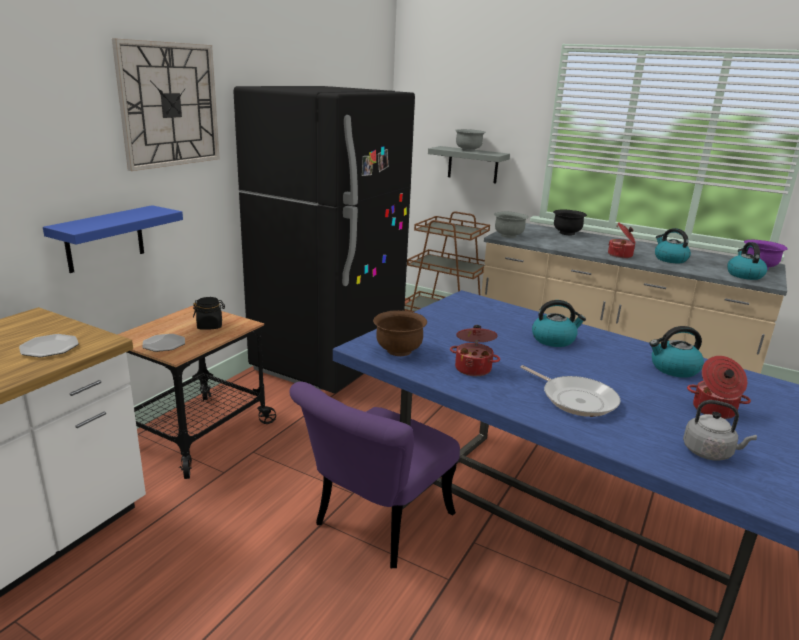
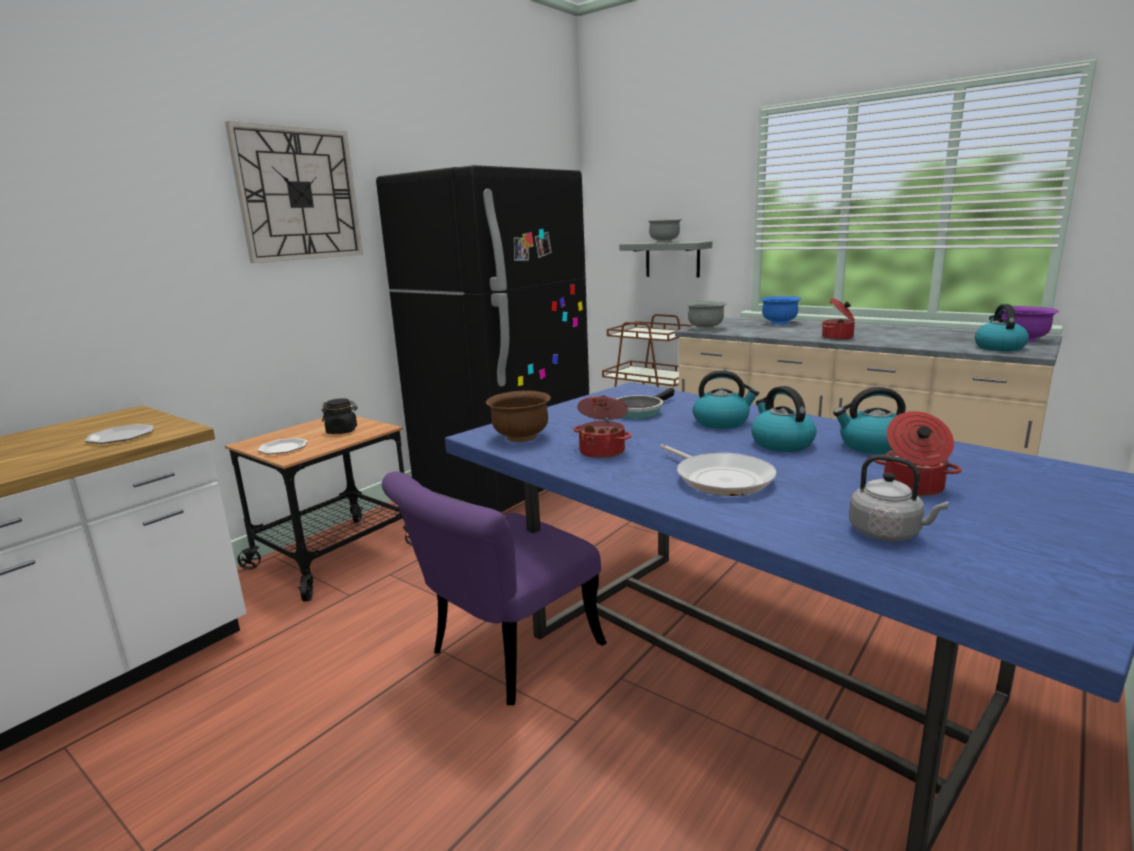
camera: 10 degrees right, 5 degrees down
(105, 239) = (225, 336): blue shelf -> none
(484, 325) = (640, 411): none -> frying pan
(566, 233) = (779, 323): black bowl -> blue bowl
(669, 259) = (902, 338): kettle -> kettle (781, 443)

